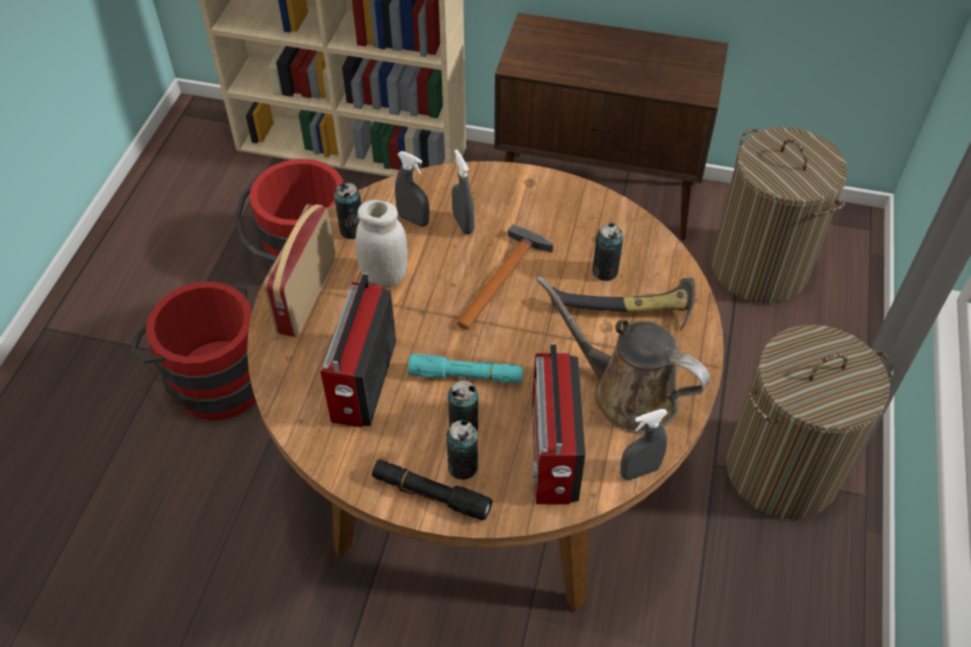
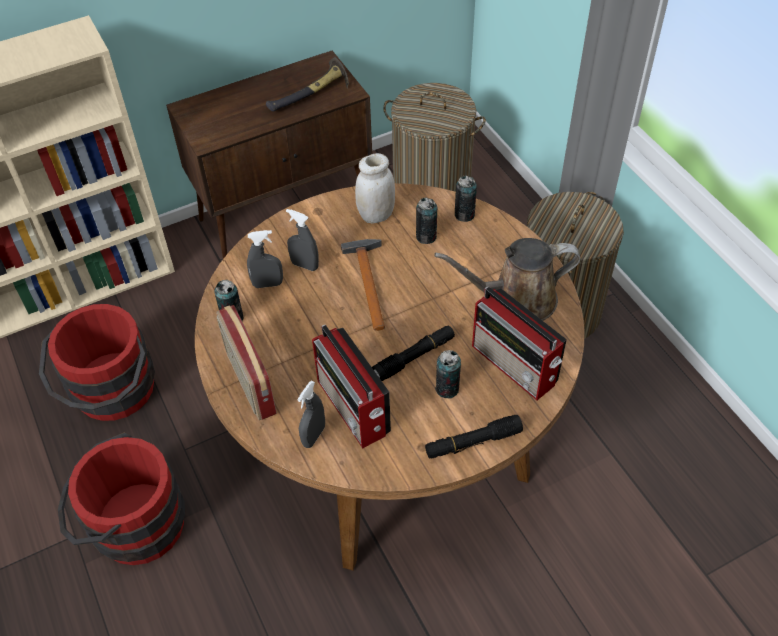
camera: 40 degrees left, 0 degrees up
(384, 275) = (289, 332): white jar -> white jar (376, 215)
(462, 467) = (473, 412): can -> can (464, 215)
(466, 376) = (414, 357): turquoise flashlight -> black flashlight
(626, 312) = (465, 253): hammer -> hammer (312, 96)
(639, 471) = (570, 339): grey spray bottle -> grey spray bottle (313, 436)

